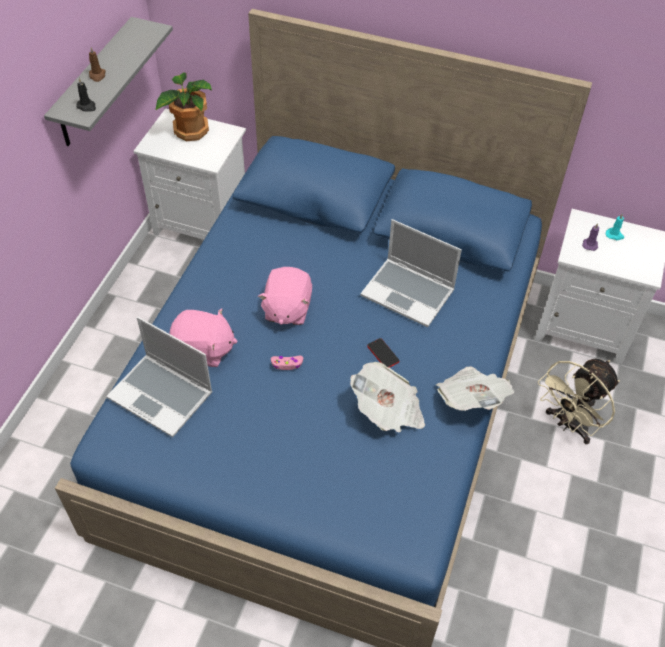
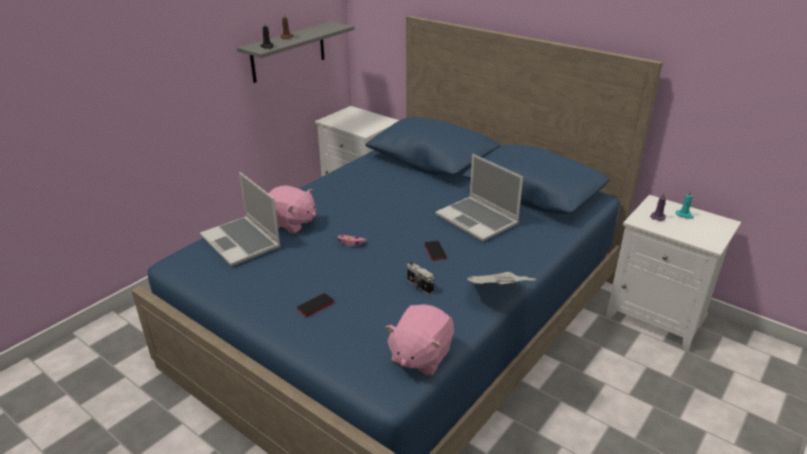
camera: 20 degrees right, 20 degrees down
(190, 131) = (360, 117): potted plant -> none
(287, 309) = (371, 212): pink plush toy -> pink plush toy (420, 356)
(294, 467) = (315, 305): none -> phone
(388, 410) = (419, 286): newspaper -> camera
(569, 425) = (619, 385): beige fan -> none

